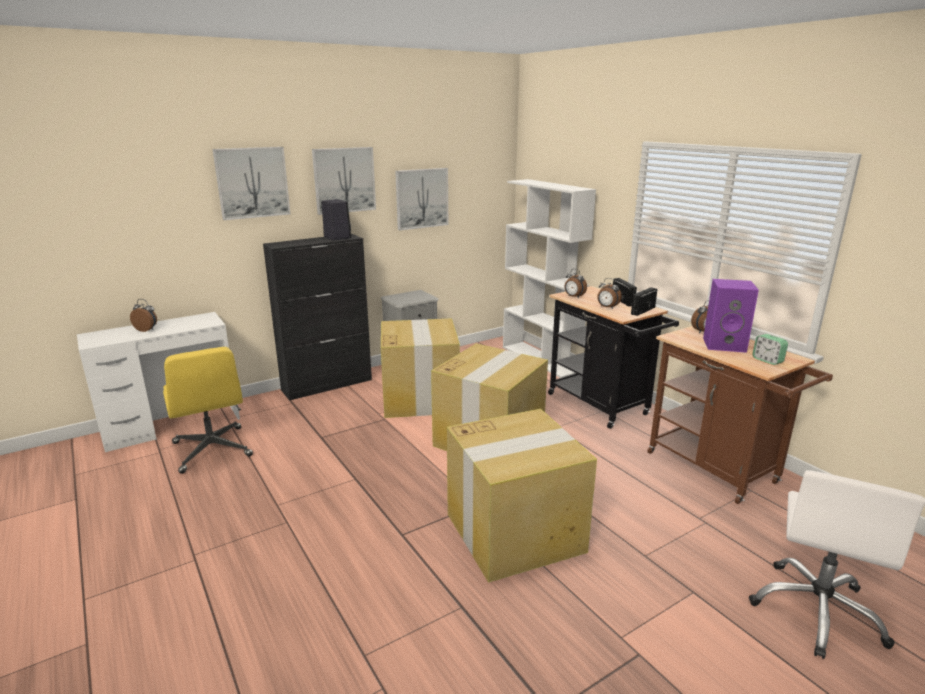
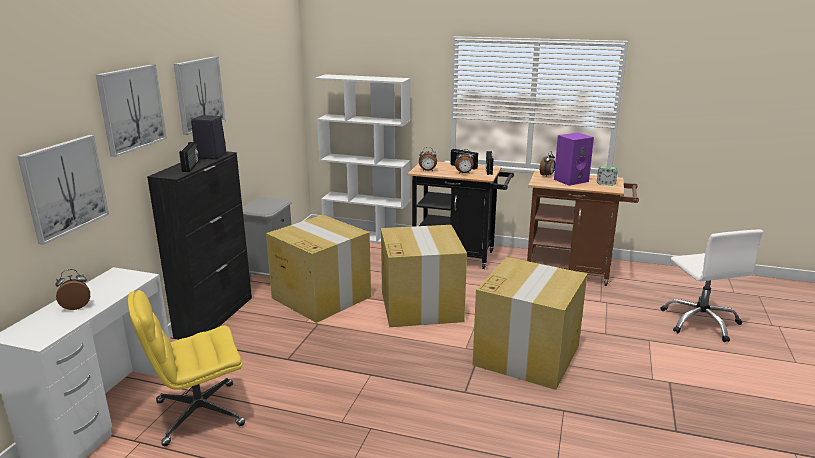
camera: 40 degrees left, 0 degrees up
(212, 450) = (198, 414): yellow office chair -> yellow office chair turned 135 degrees clockwise
(304, 242) = (191, 166): none -> radio
(421, 198) = (251, 104): picture -> picture (64, 187)

